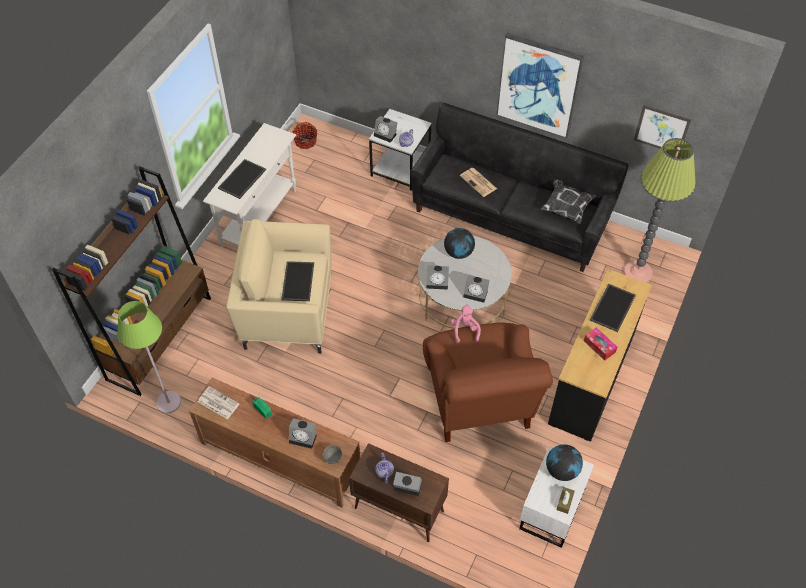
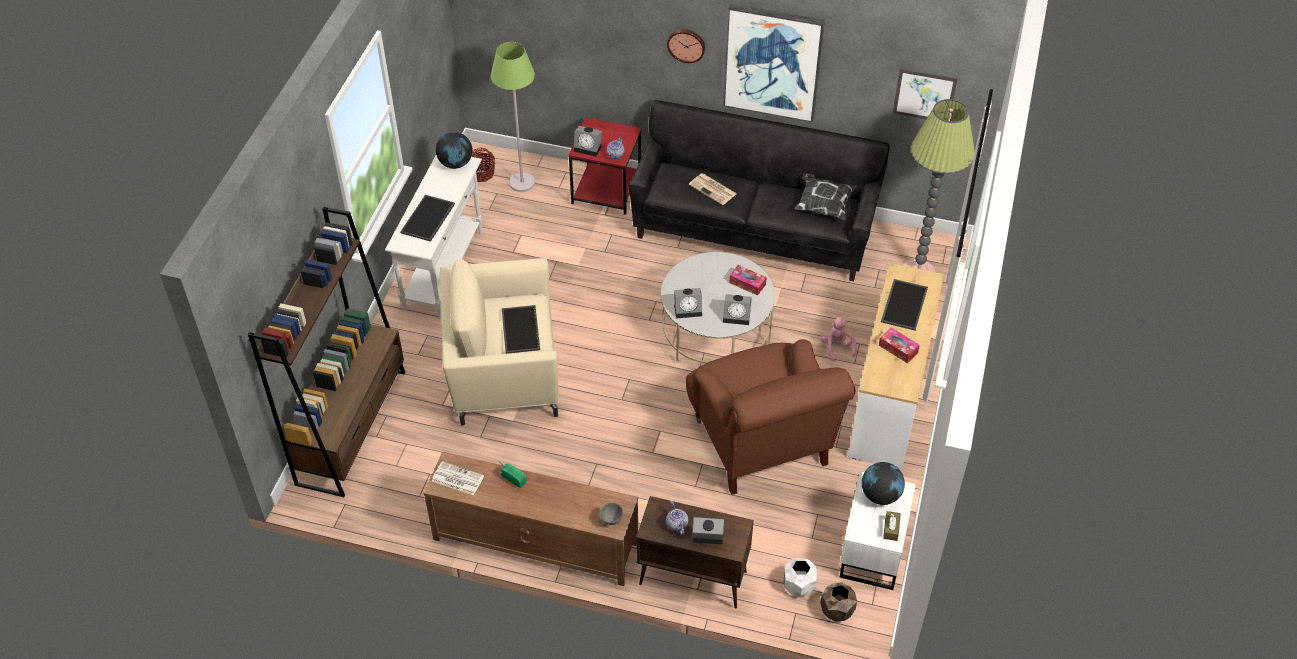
camera: 10 degrees left, 5 degrees down
(168, 402) = (381, 499): green floor lamp -> green floor lamp (522, 182)
(304, 437) = (571, 502): alarm clock -> none
(401, 168) = (607, 190): white side table -> red side table
(458, 252) = (706, 273): globe -> globe (456, 163)
(464, 330) = (735, 356): pink plush toy -> pink plush toy (837, 347)
(470, 61) = (686, 44): none -> wall clock
(484, 531) = (798, 586): none -> white planter
(490, 266) = (747, 283): none -> tissue box
(510, 558) = (836, 611): none -> brown planter
(592, 379) = (889, 399): black dresser -> white dresser

